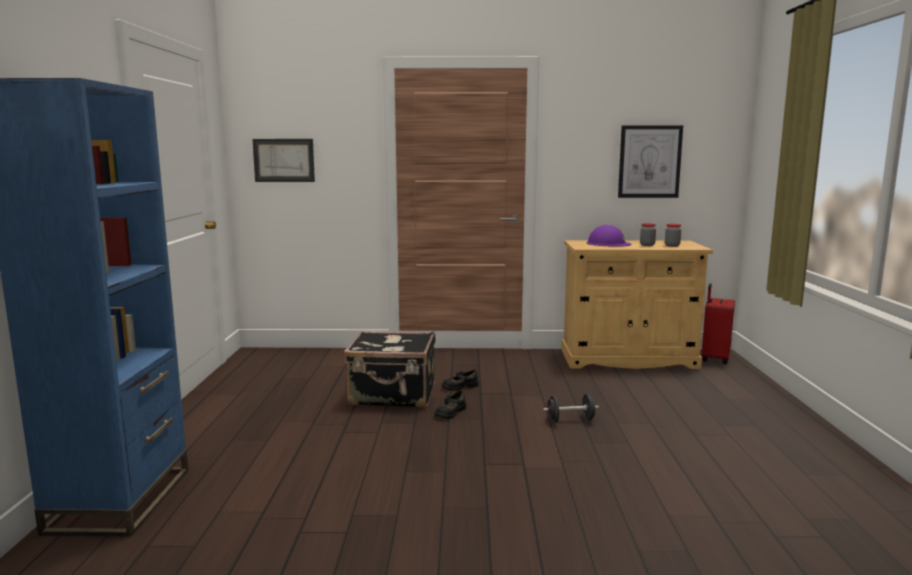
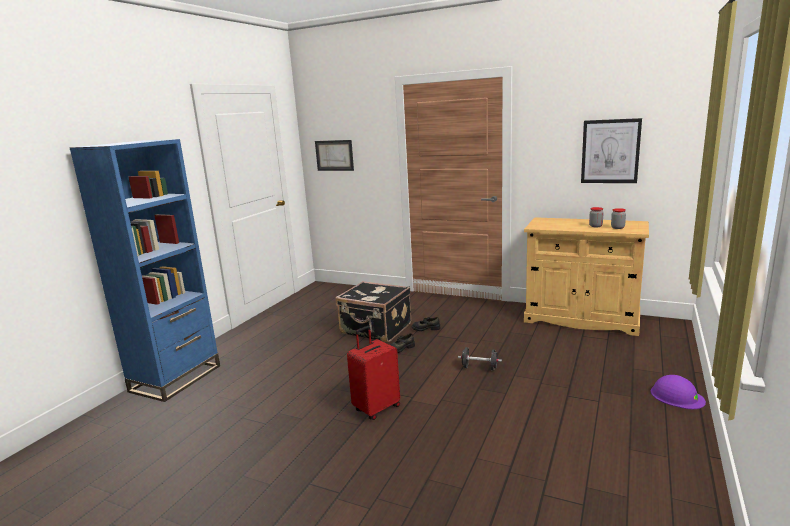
camera: 25 degrees right, 5 degrees up
(608, 243) = (563, 223): purple hard hat -> purple hard hat (676, 396)
(714, 359) = (662, 327): red suitcase -> red suitcase (376, 408)

